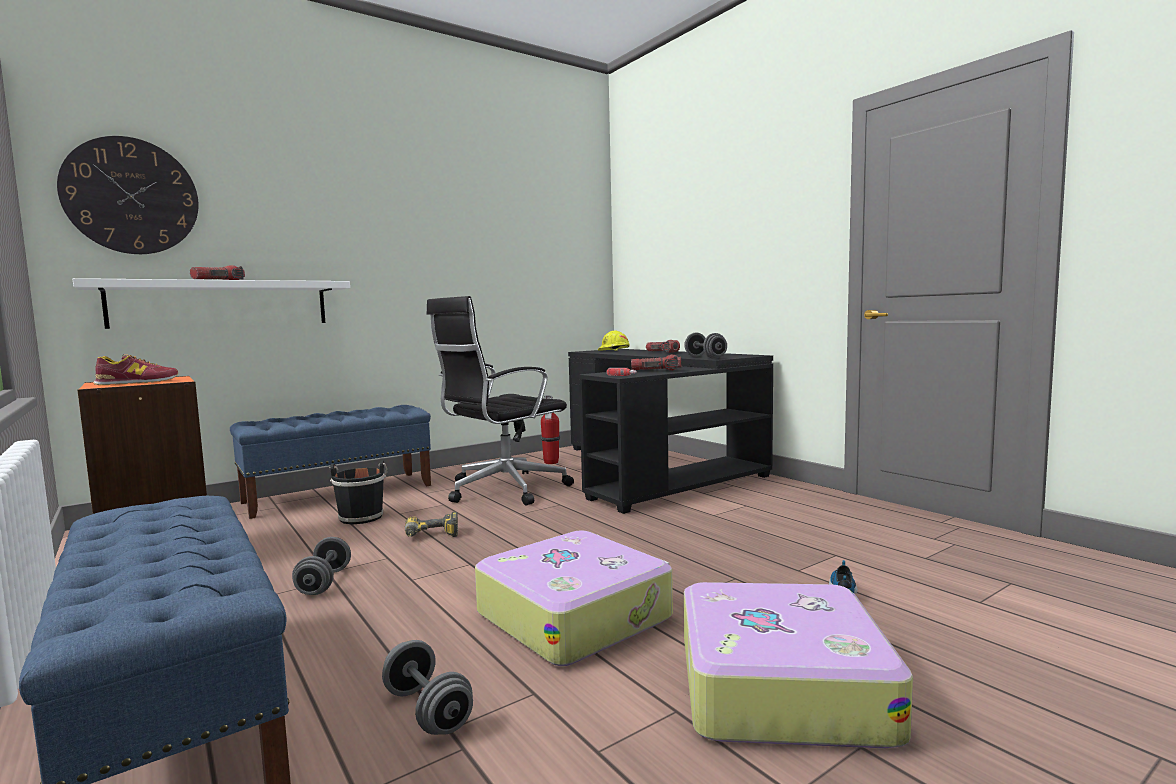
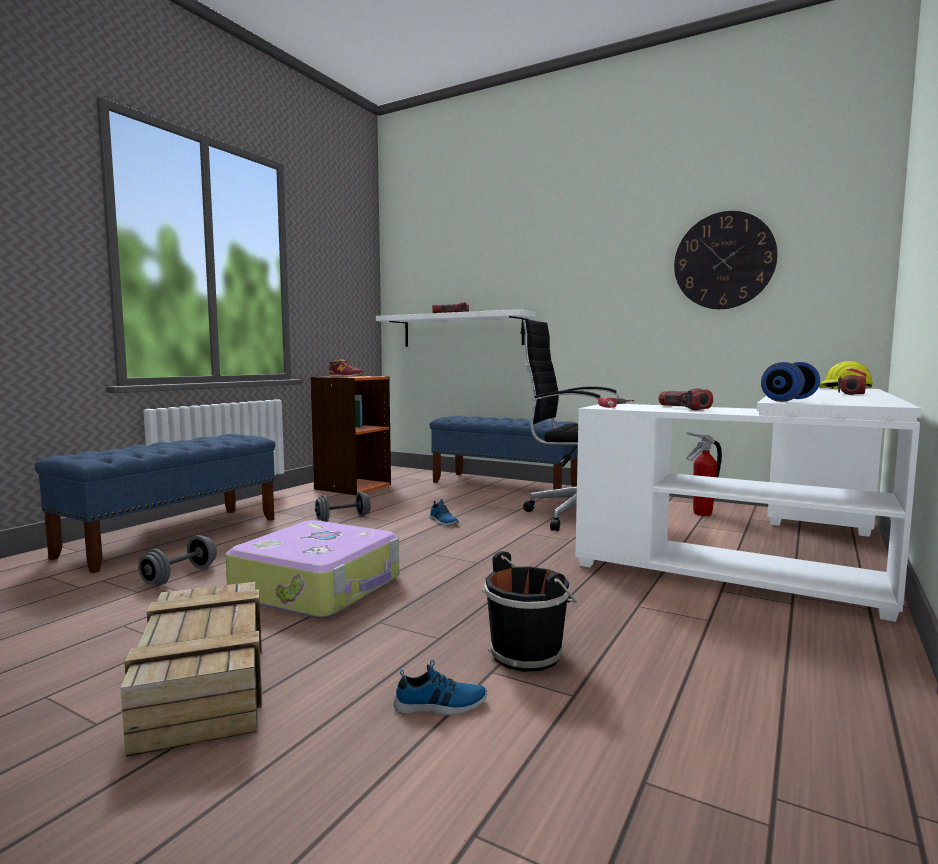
camera: 65 degrees right, 0 degrees up
(131, 196) = (422, 261): wall clock -> wall clock (724, 261)
(361, 517) = (463, 499): black bucket -> black bucket (528, 653)
(431, 537) = (443, 522): power drill -> shoe
(658, 469) = (779, 556): black desk -> white desk
(705, 357) = (789, 400): grey dumbbell -> blue dumbbell
(779, 686) = (203, 679): suitcase -> crate

